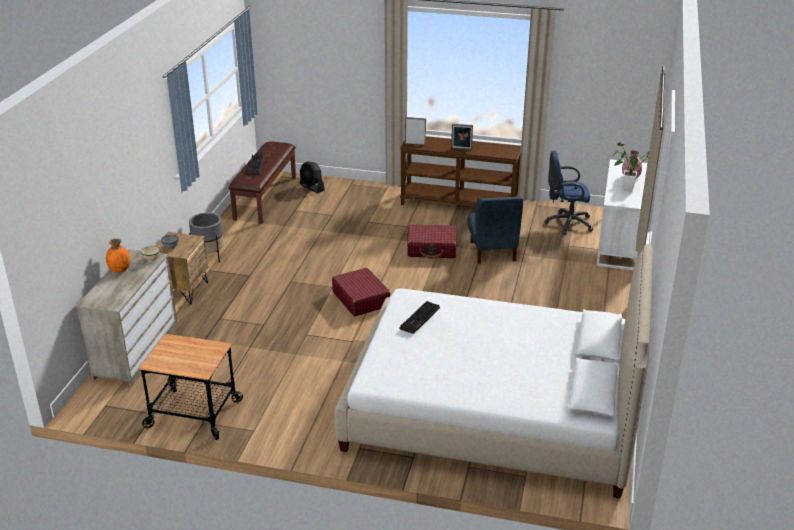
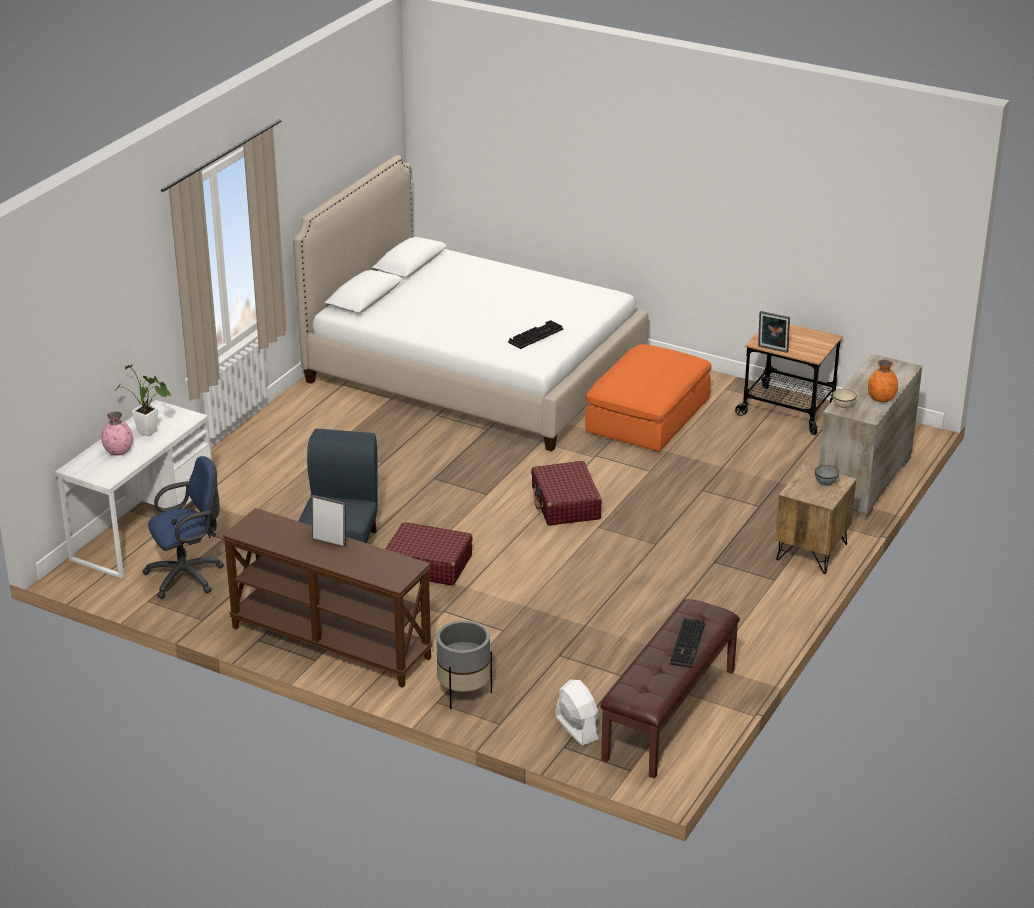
camera: 165 degrees left, 0 degrees up
(209, 257) = (774, 603): grey planter -> grey planter (464, 693)
(312, 187) = (576, 728): black fan -> white fan
(319, 384) = (647, 418): none -> orange ottoman
(415, 143) = (399, 566): picture frame -> picture frame (772, 350)
(566, 223) = (188, 576): blue office chair -> blue office chair turned 45 degrees counterclockwise

